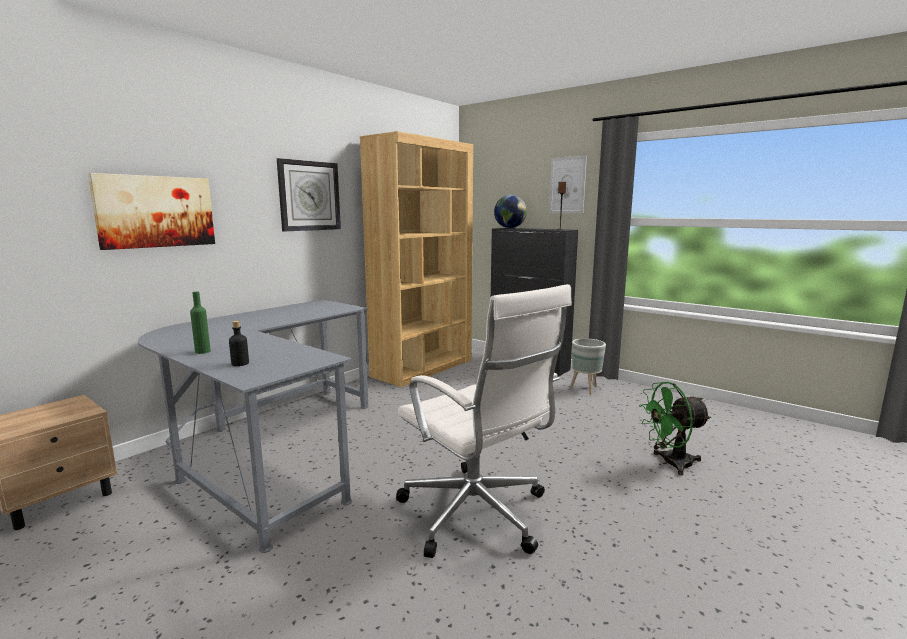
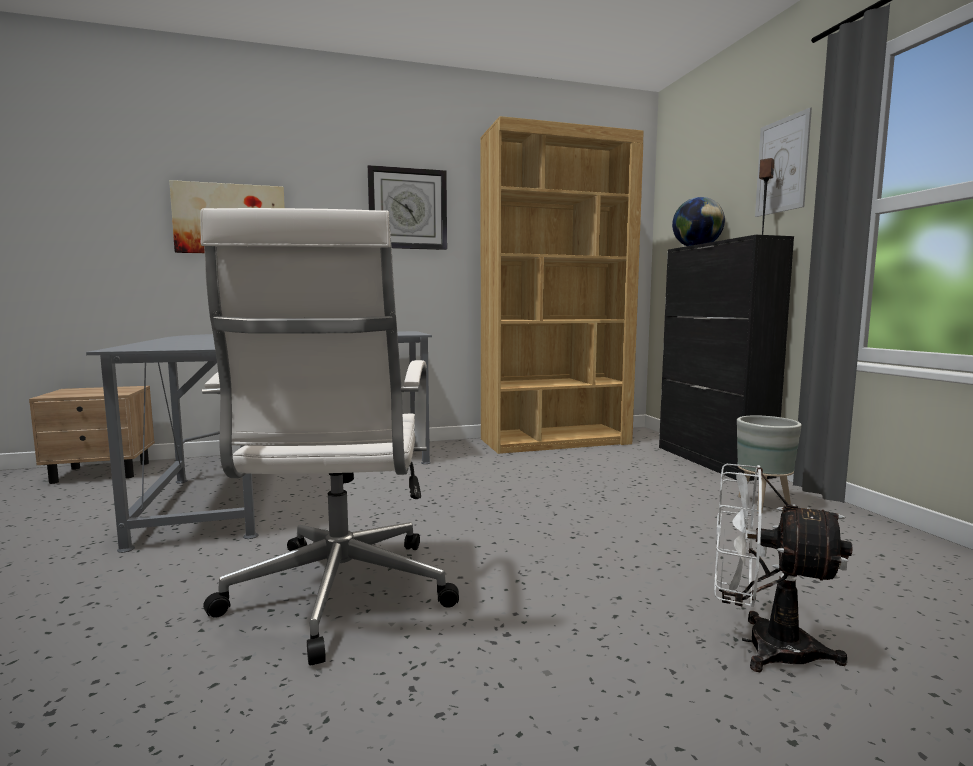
camera: 35 degrees right, 5 degrees down
(202, 351) = (177, 340): green bottle -> none
(240, 363) = (162, 344): black bottle -> none
(670, 463) = (761, 645): green fan -> white fan

